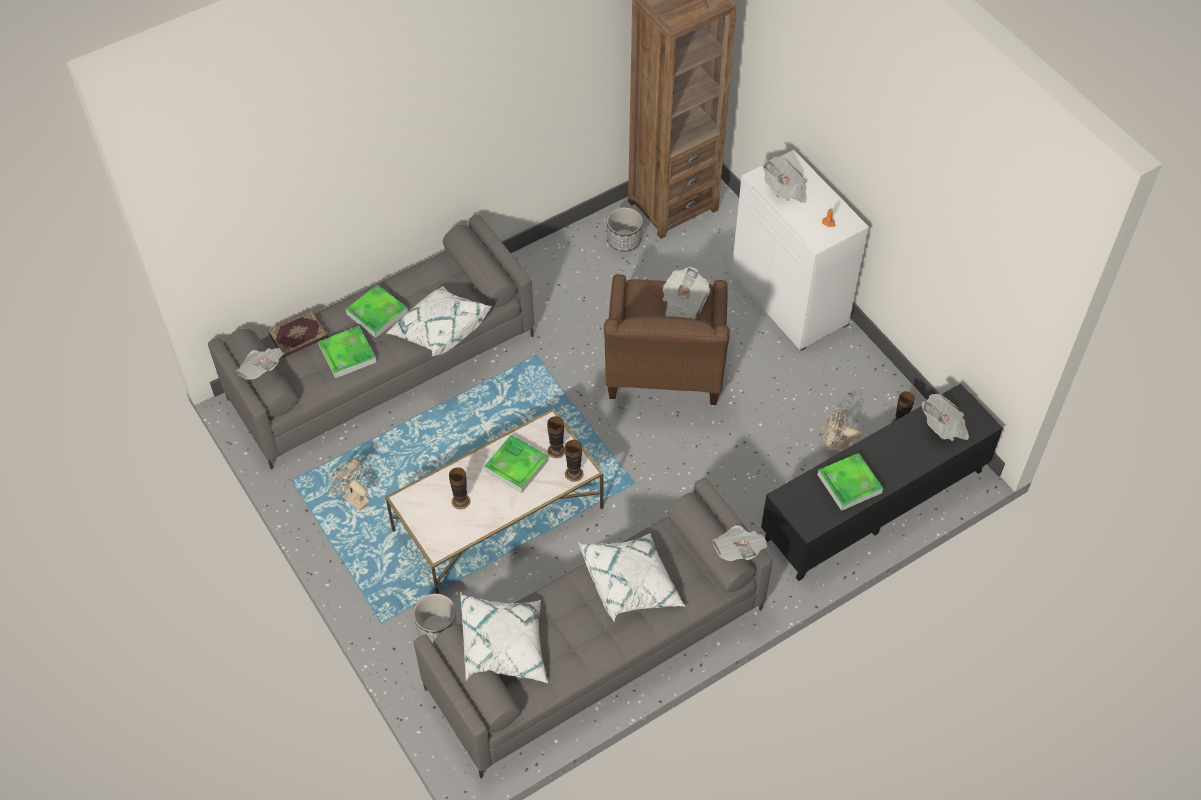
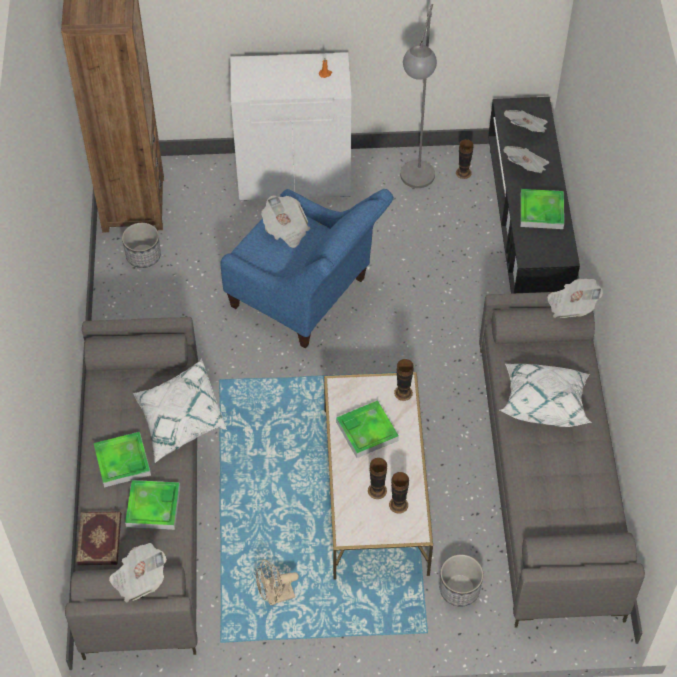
camera: 60 degrees left, 0 degrees up
(505, 647) = (553, 522): white pillow -> none
(556, 450) = (370, 394): vase -> vase (398, 504)
(664, 373) = (306, 297): brown armchair -> blue armchair
(785, 190) = (269, 83): newspaper -> newspaper (526, 167)
(834, 447) = (457, 223): beige fan -> none
(854, 393) = (415, 184): none -> grey floor lamp

